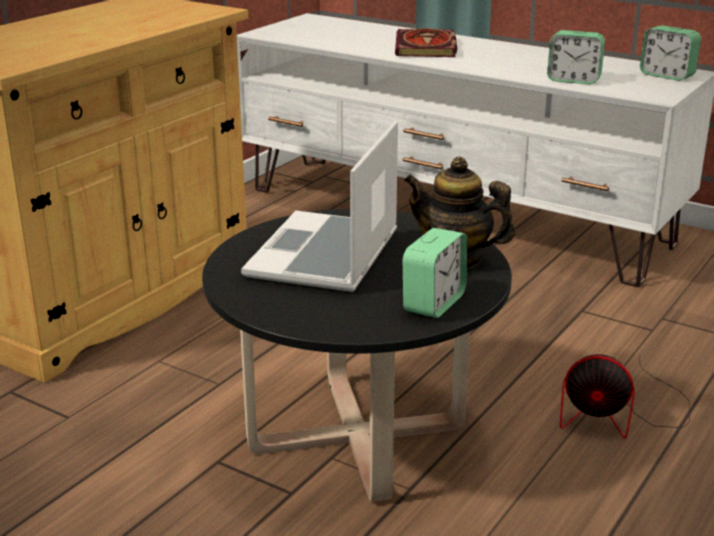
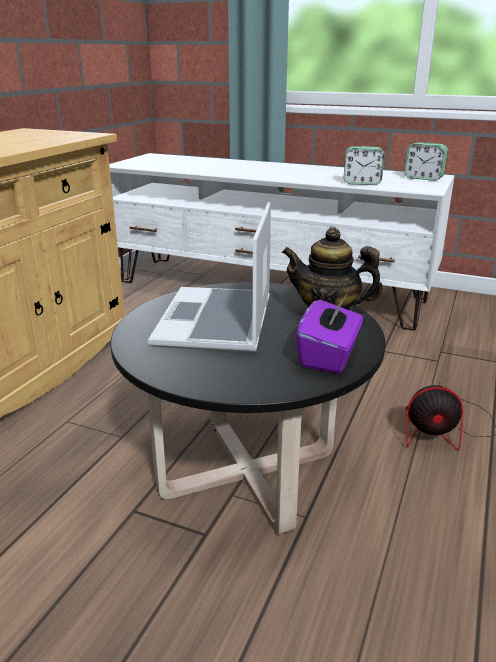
camera: 10 degrees left, 0 degrees up
(427, 48) = (245, 169): book -> none
(434, 303) = (329, 357): alarm clock -> purple tissue box

